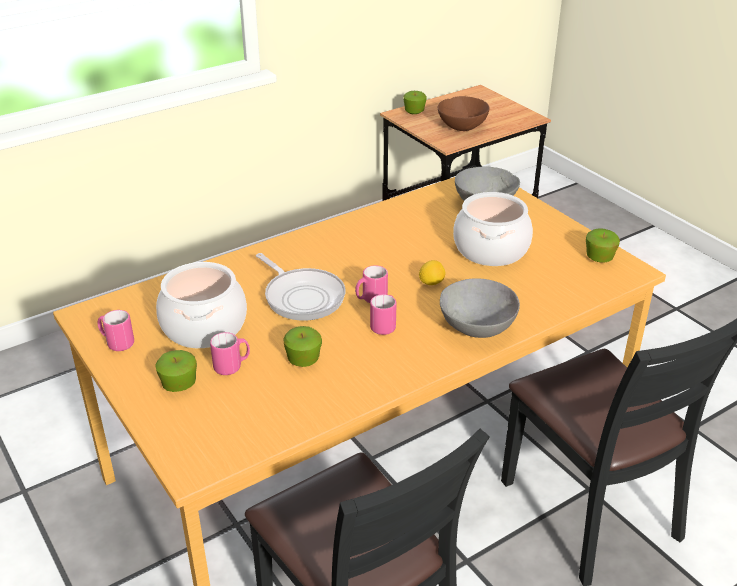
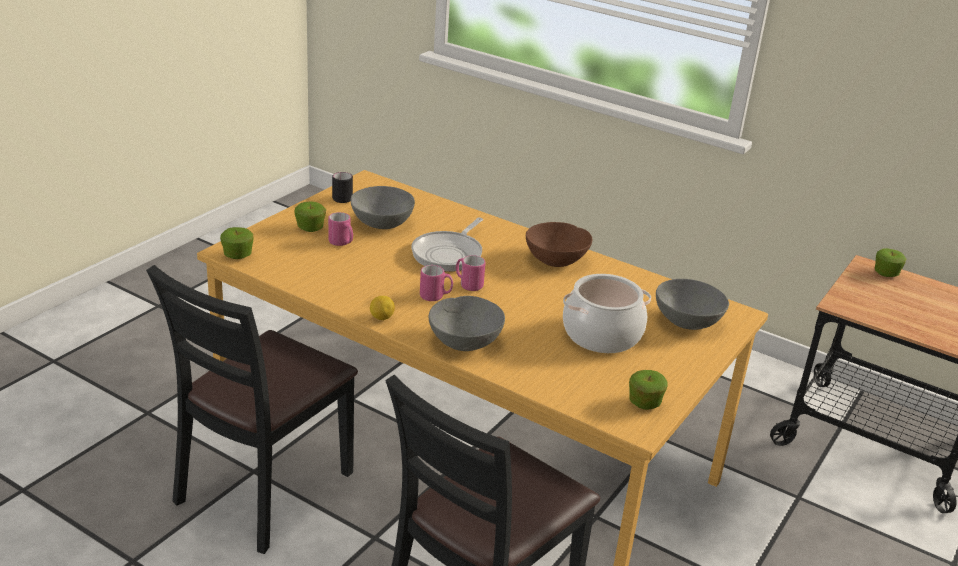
camera: 65 degrees right, 5 degrees down
(117, 343) = (342, 197): pink mug -> black mug
(204, 327) = (382, 223): cooking pot -> grey bowl
(303, 360) = (367, 269): apple -> apple (237, 255)
(431, 283) = (517, 310): lemon -> lemon (381, 318)
(462, 126) = (890, 308): brown bowl -> brown bowl (556, 260)

